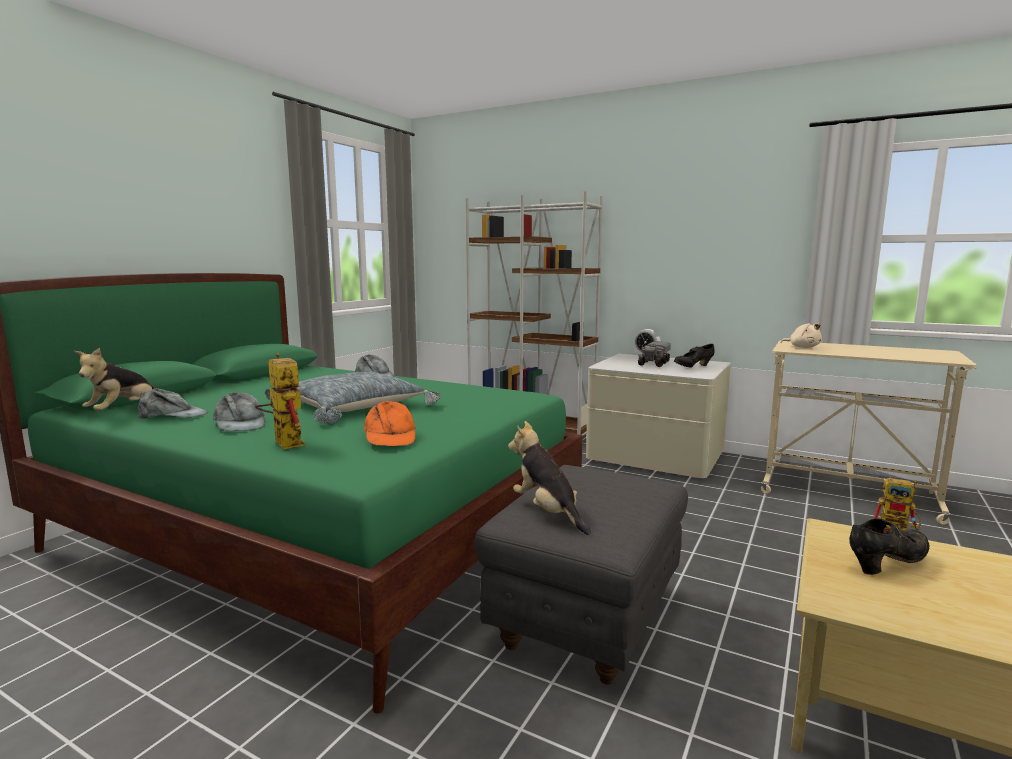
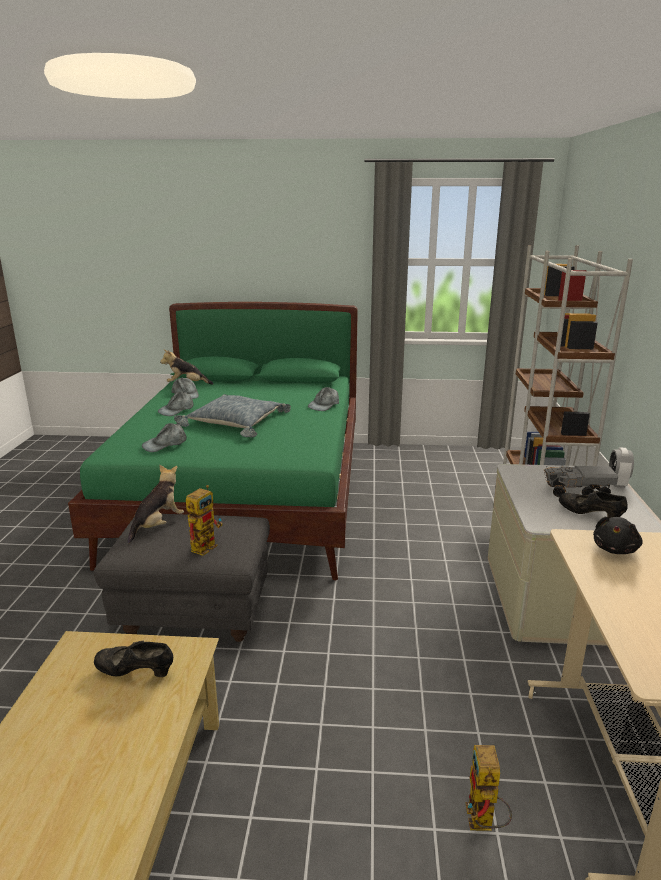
camera: 65 degrees right, 10 degrees up
(283, 442) = (145, 427): toy robot -> toy robot (206, 545)
(390, 436) = (165, 444): orange cap -> grey cap
(803, 347) = (615, 549): beige plush toy -> black plush toy
(887, 563) = (135, 673): black shoe -> black shoe turned 150 degrees clockwise

